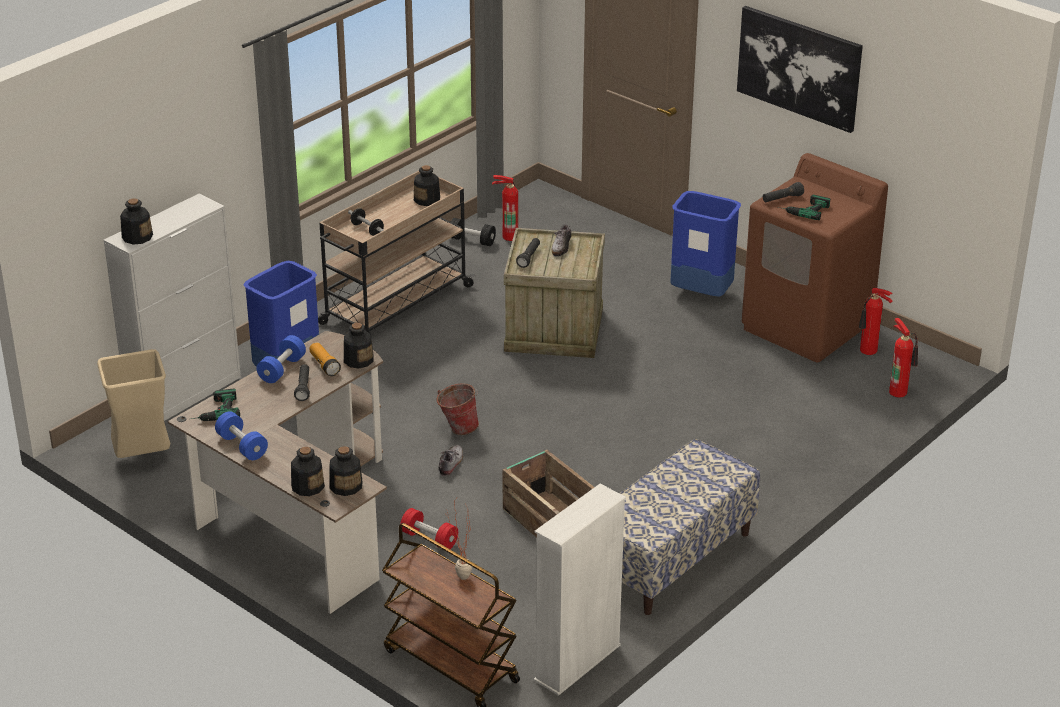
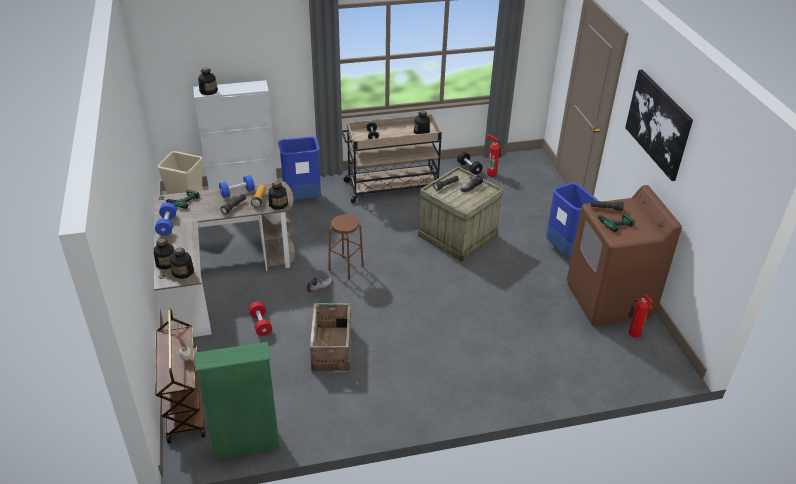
camera: 35 degrees right, 5 degrees up
(457, 428) = (346, 268): bucket -> brown stool
(577, 663) = (247, 445): white bookcase -> green bookcase
(671, 559) = (370, 408): bench -> none
(899, 391) = (627, 370): fire extinguisher -> none

